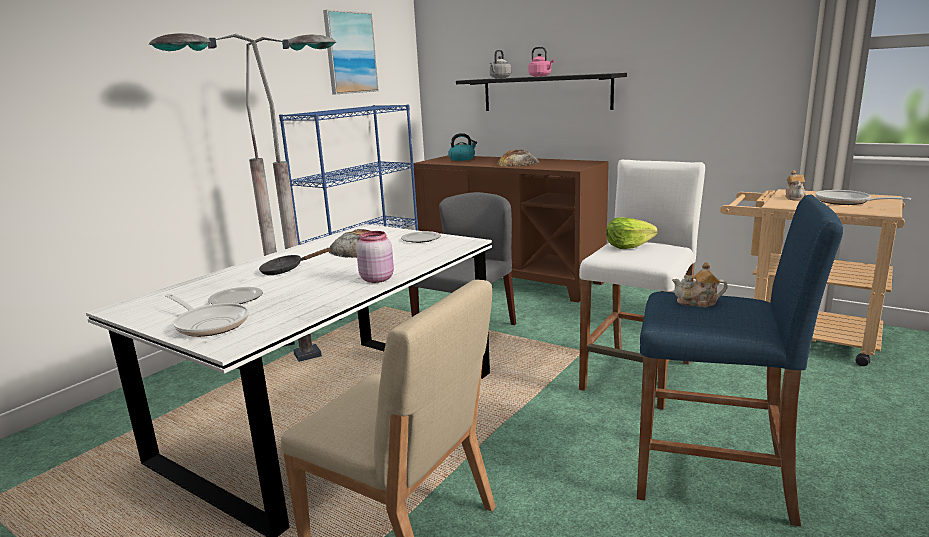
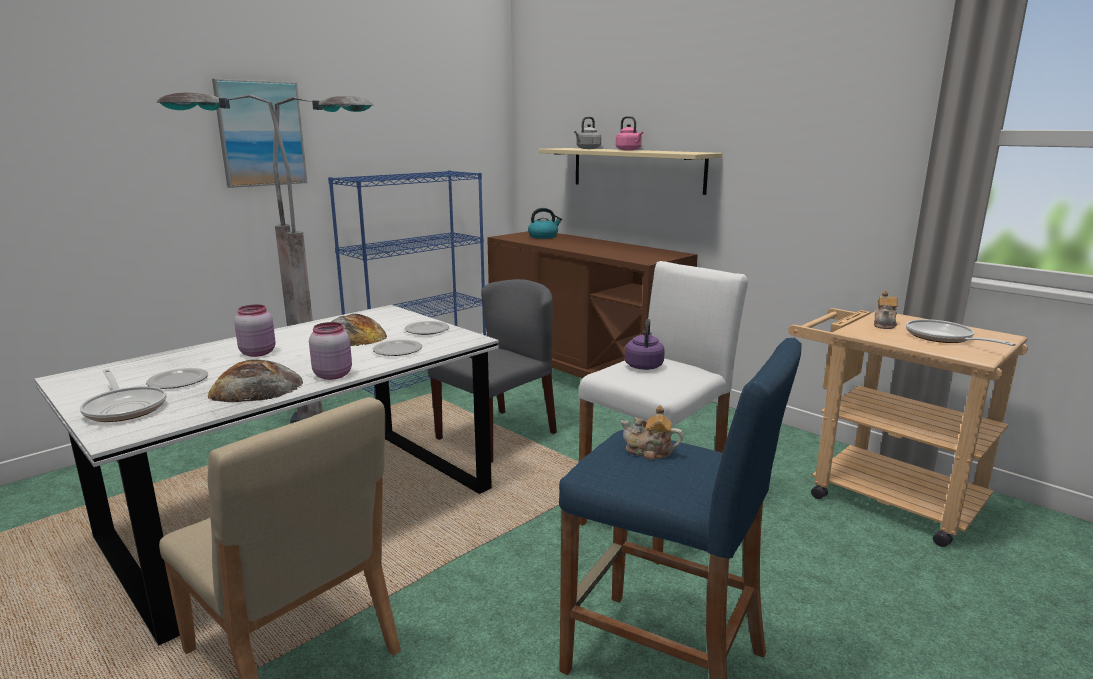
camera: 10 degrees right, 0 degrees up
(286, 270) = (258, 352): black frying pan -> pink jar
(350, 53) = (424, 112): picture -> picture (261, 134)
(413, 255) = (398, 350): none -> plate
(518, 163) = (595, 247): bread -> bread (256, 387)
(545, 93) = (636, 169): black shelf -> beige shelf
(628, 246) = (644, 365): lettuce -> purple kettle

